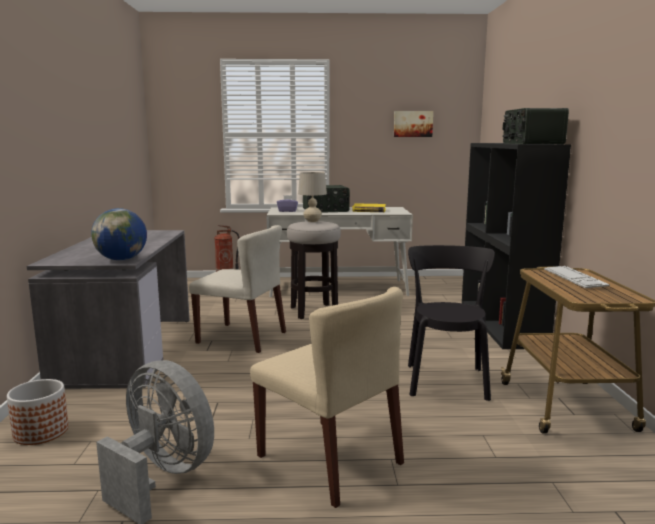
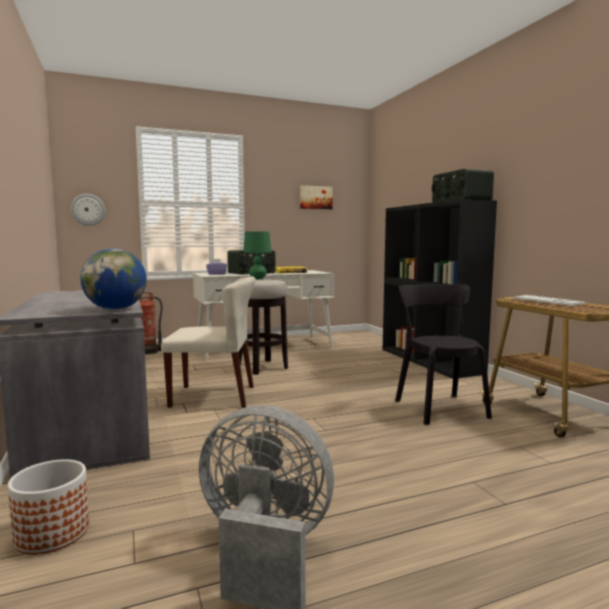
camera: 20 degrees left, 5 degrees down
(176, 144) = (88, 209): none -> wall clock
(312, 221) = (257, 279): beige table lamp -> green table lamp
(330, 460) = (421, 494): beige chair -> none

